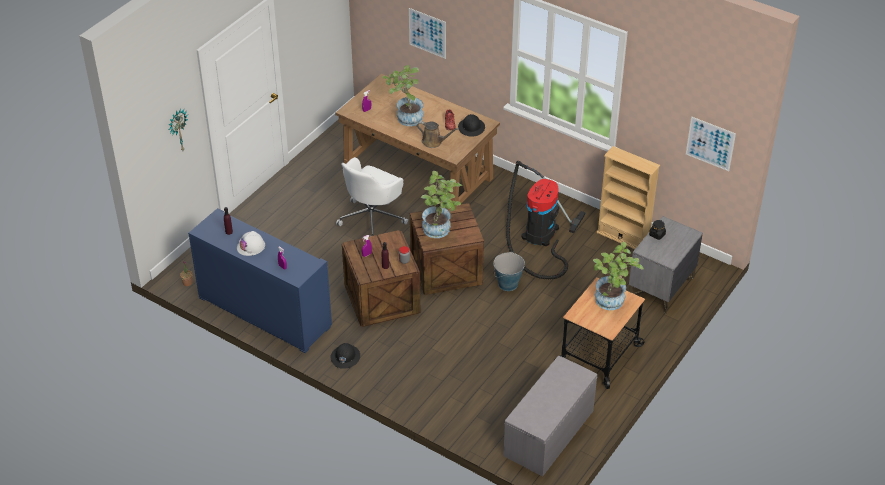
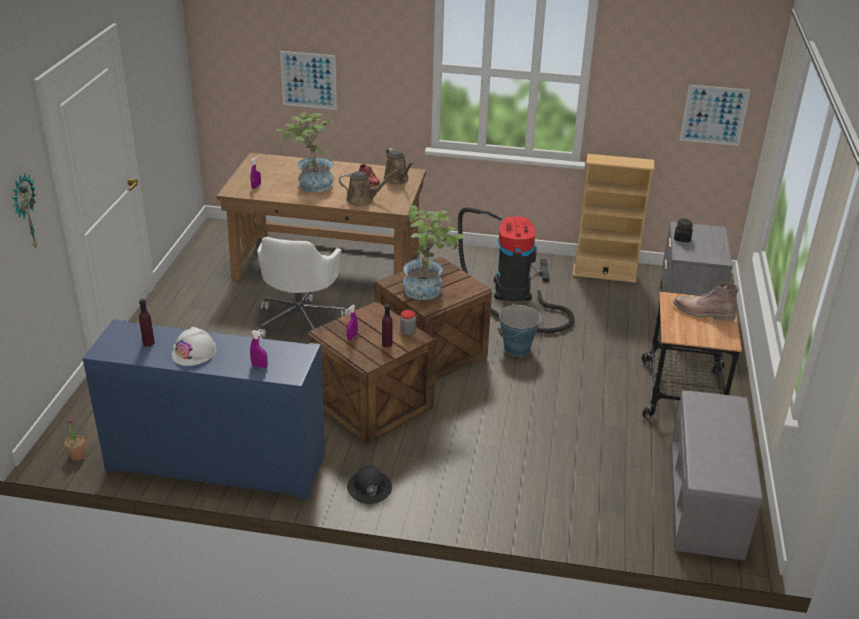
camera: 25 degrees left, 10 degrees down
(471, 128) = (397, 179): black hard hat -> brown watering can
(612, 303) = (702, 313): potted plant -> brown boot

